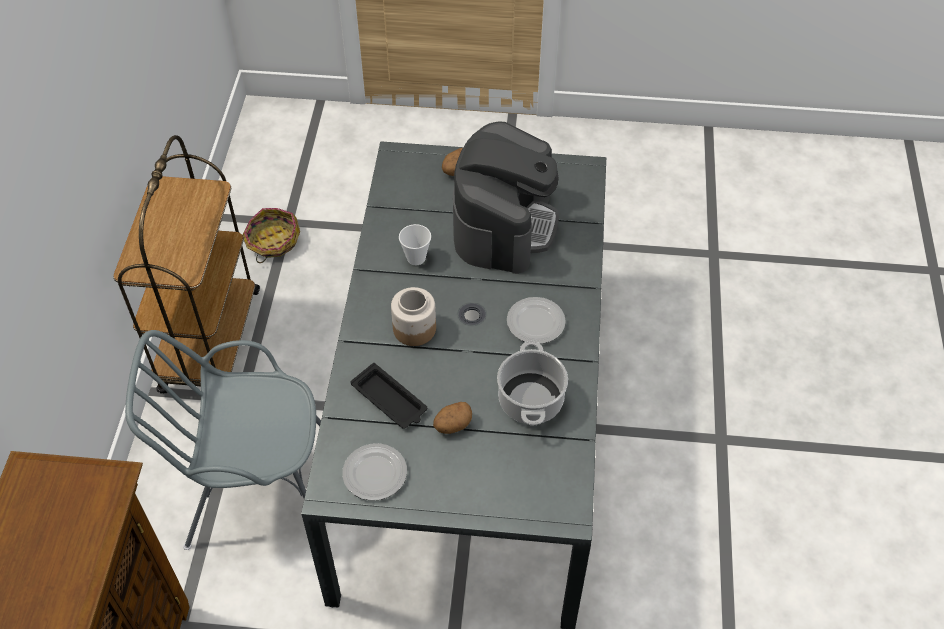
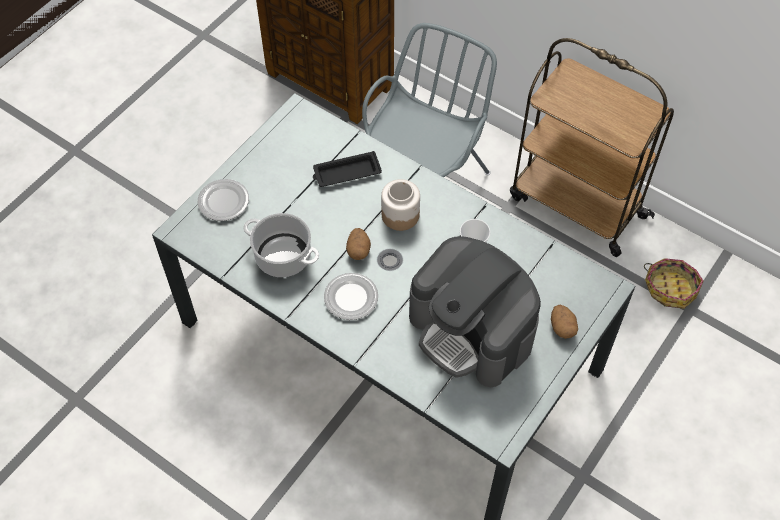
camera: 120 degrees right, 5 degrees up
(375, 473) = (294, 140): plate -> plate (224, 202)
(452, 425) = (298, 199): potato -> potato (358, 250)

